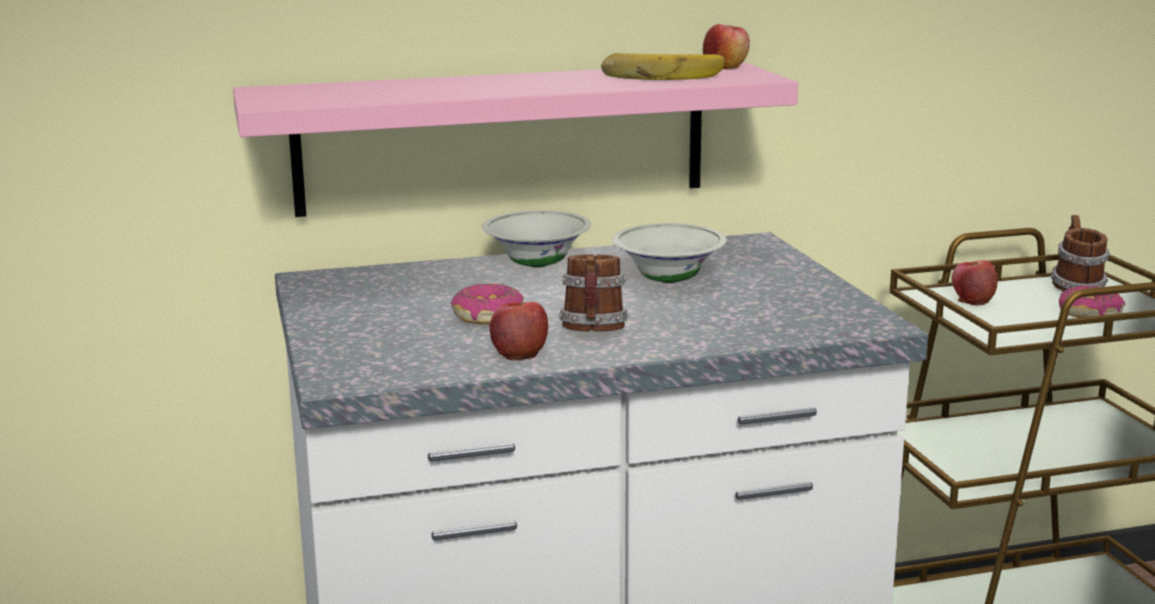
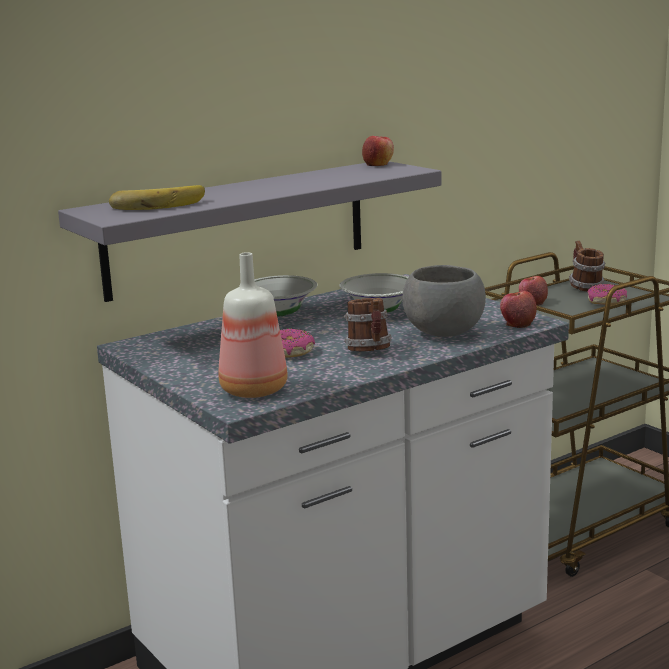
camera: 20 degrees left, 0 degrees up
(381, 362) = (254, 391): none -> bottle
(502, 138) = (238, 228): pink shelf -> grey shelf
(519, 352) = (337, 370): apple -> apple (517, 323)
(661, 74) = (346, 173): banana -> banana (156, 203)
(724, 322) = (443, 333): none -> grey bowl

